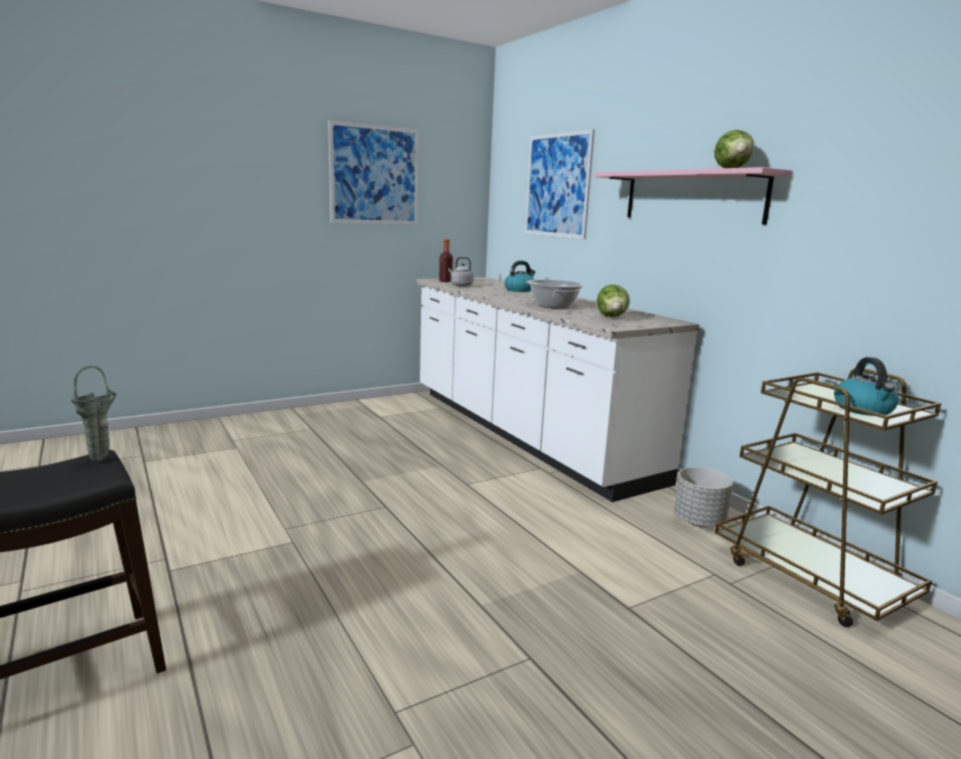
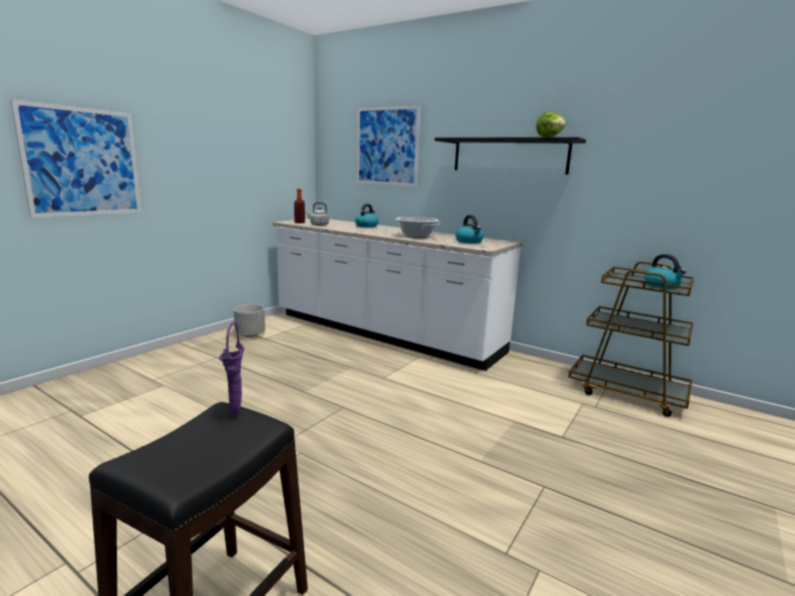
camera: 25 degrees left, 0 degrees up
(102, 459) = (236, 412): green vase -> purple vase
(375, 175) = (235, 135): picture -> picture (82, 162)
(612, 317) = (469, 242): lettuce -> kettle
(692, 196) = (509, 156): pink shelf -> black shelf
(699, 522) = (544, 373): grey planter -> grey planter (250, 334)

